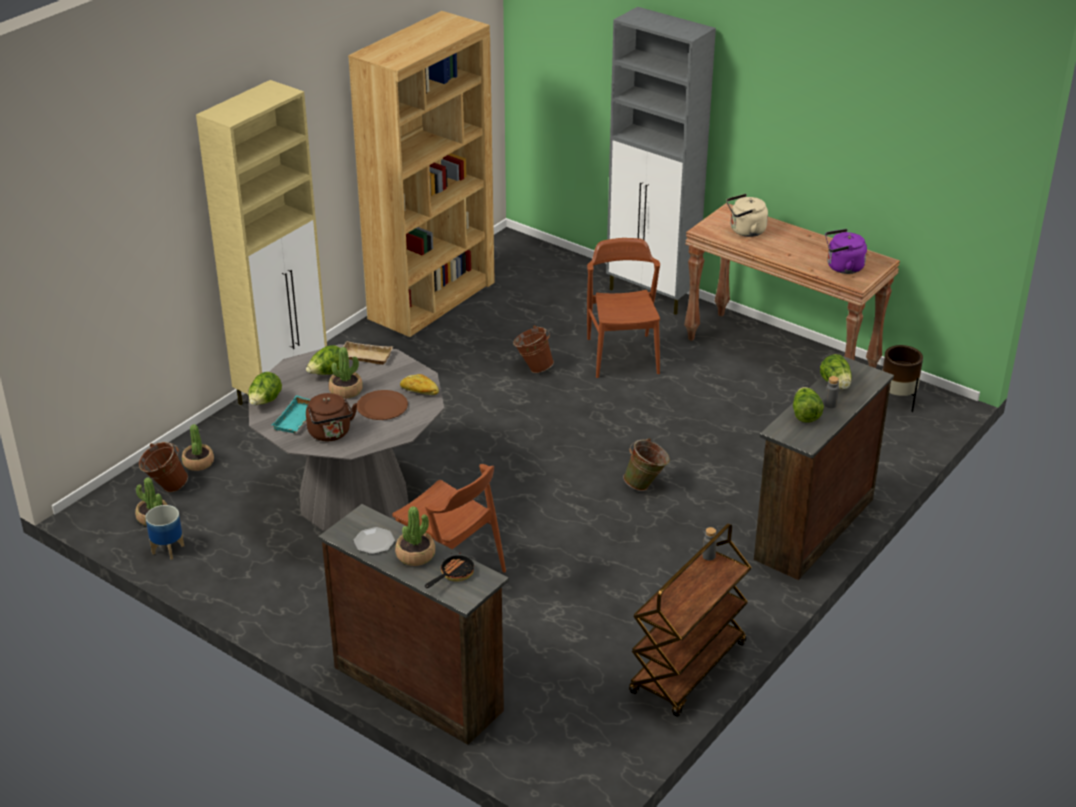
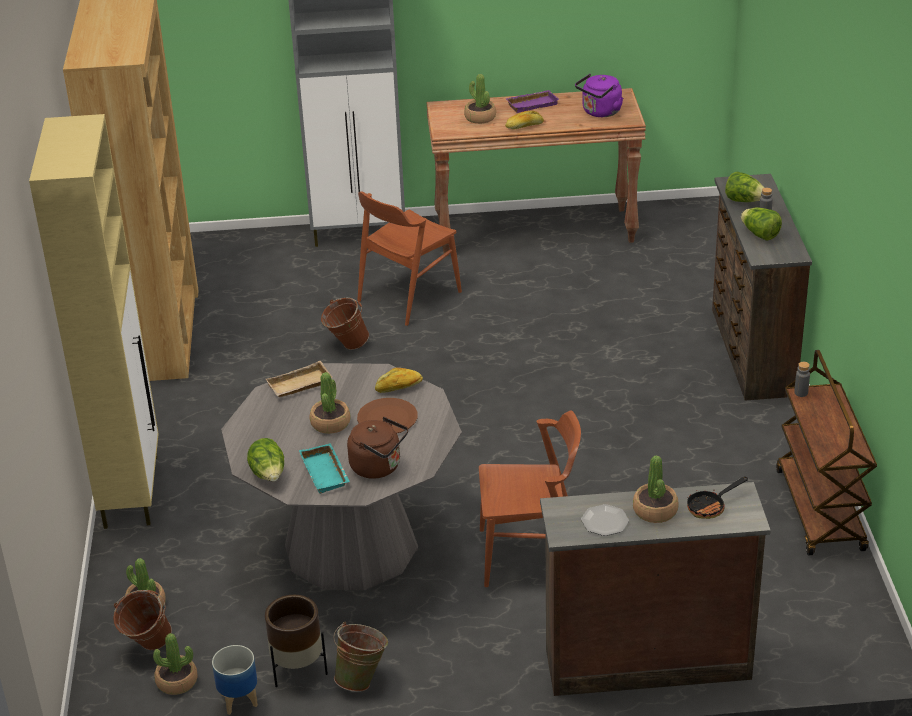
camera: 40 degrees left, 0 degrees up
(327, 373) = (287, 418): lettuce -> none
(453, 575) = (710, 506): frying pan -> frying pan turned 120 degrees counterclockwise
(622, 355) = (409, 296): brown chair -> brown chair turned 90 degrees counterclockwise
(646, 485) = (583, 390): green bucket -> green bucket (362, 679)
(745, 231) = (480, 117): beige kettle -> potted plant
(767, 252) = (524, 126): none -> bread
(800, 238) = (532, 104): none -> purple tray
(896, 401) = (671, 224): brown planter -> brown planter (297, 670)

